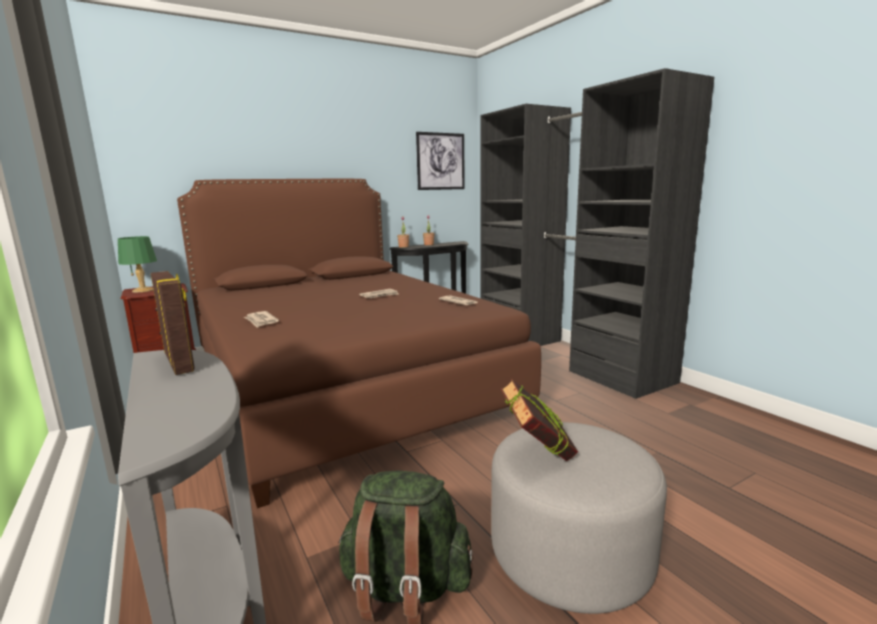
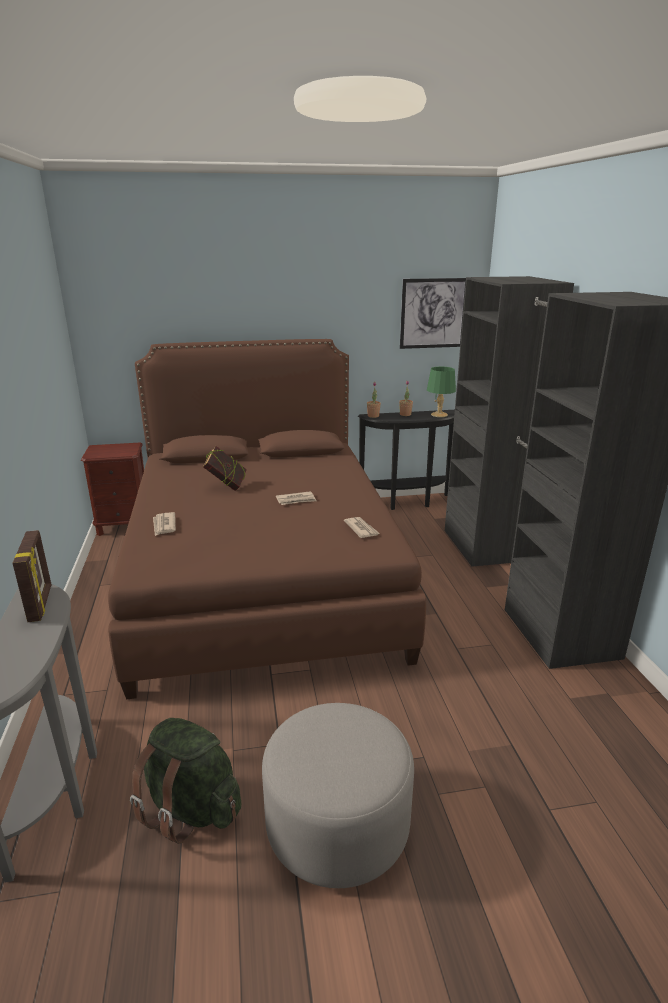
camera: 20 degrees right, 10 degrees up
(143, 290) = (102, 450): green table lamp -> green table lamp (439, 414)
(537, 454) = (304, 740): book -> book (226, 486)

